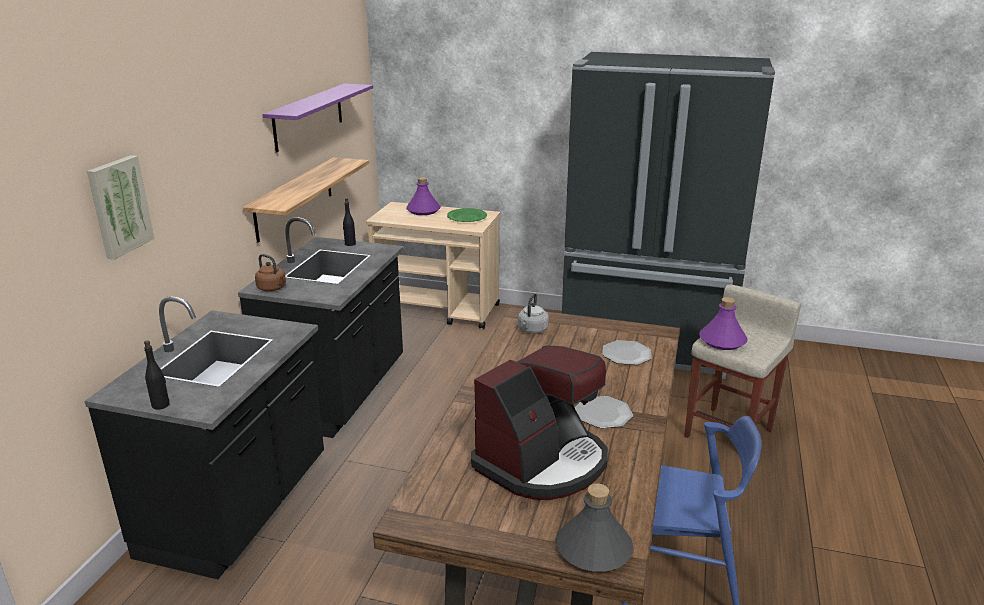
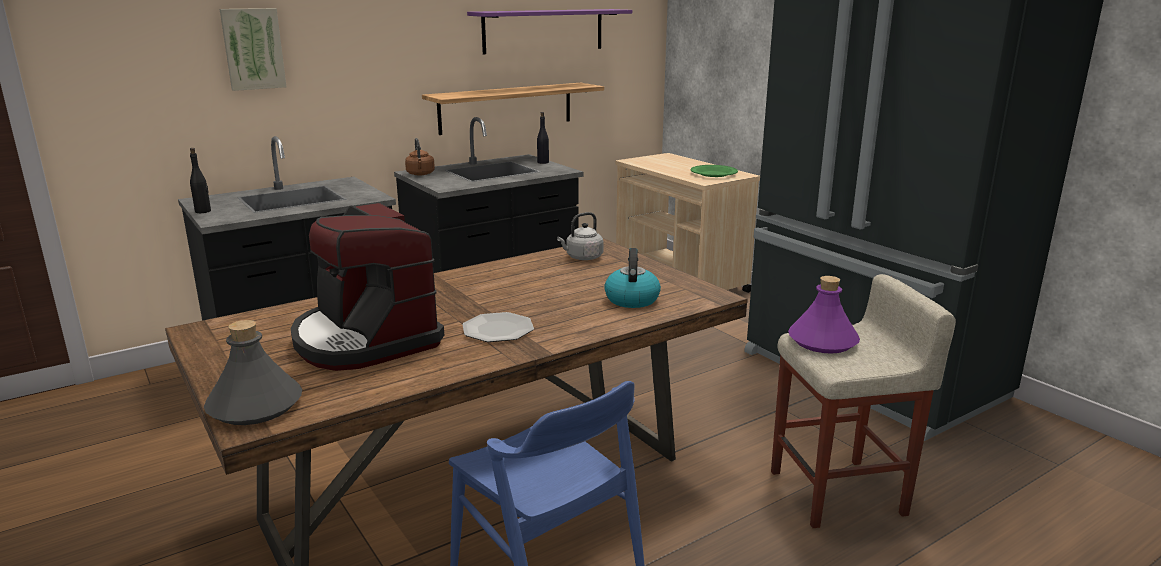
camera: 40 degrees right, 5 degrees down
(423, 210) = (683, 162): purple bottle -> none
(543, 462) = (365, 339): coffee machine -> coffee machine turned 60 degrees clockwise
(626, 354) = (631, 299): plate -> kettle

